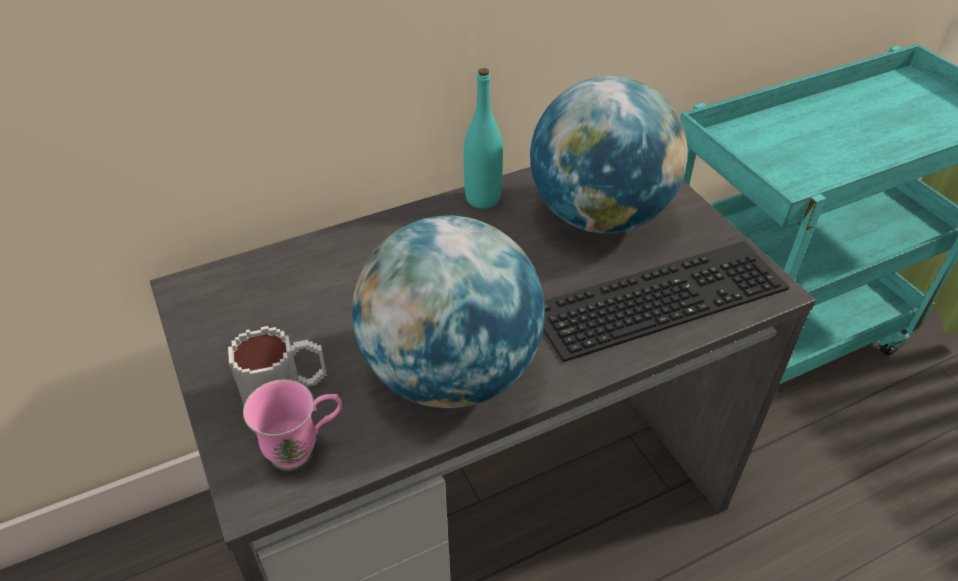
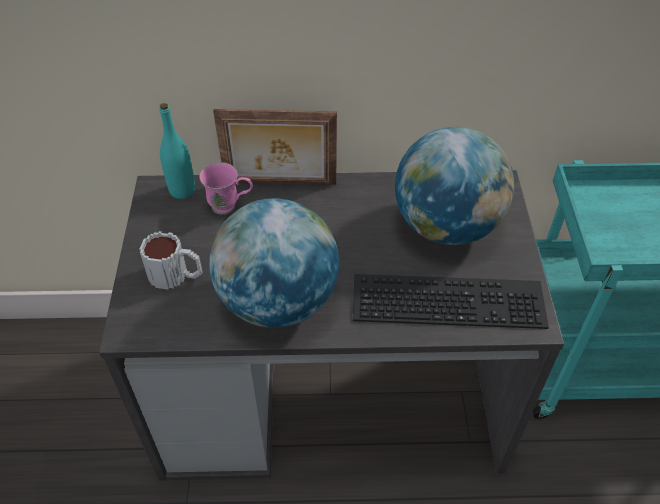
camera: 25 degrees right, 5 degrees up
(304, 449) = (167, 316): pink mug -> pink mug (230, 207)
(362, 230) = (280, 184): none -> picture frame
(483, 198) = (373, 186): turquoise bottle -> turquoise bottle (182, 190)

